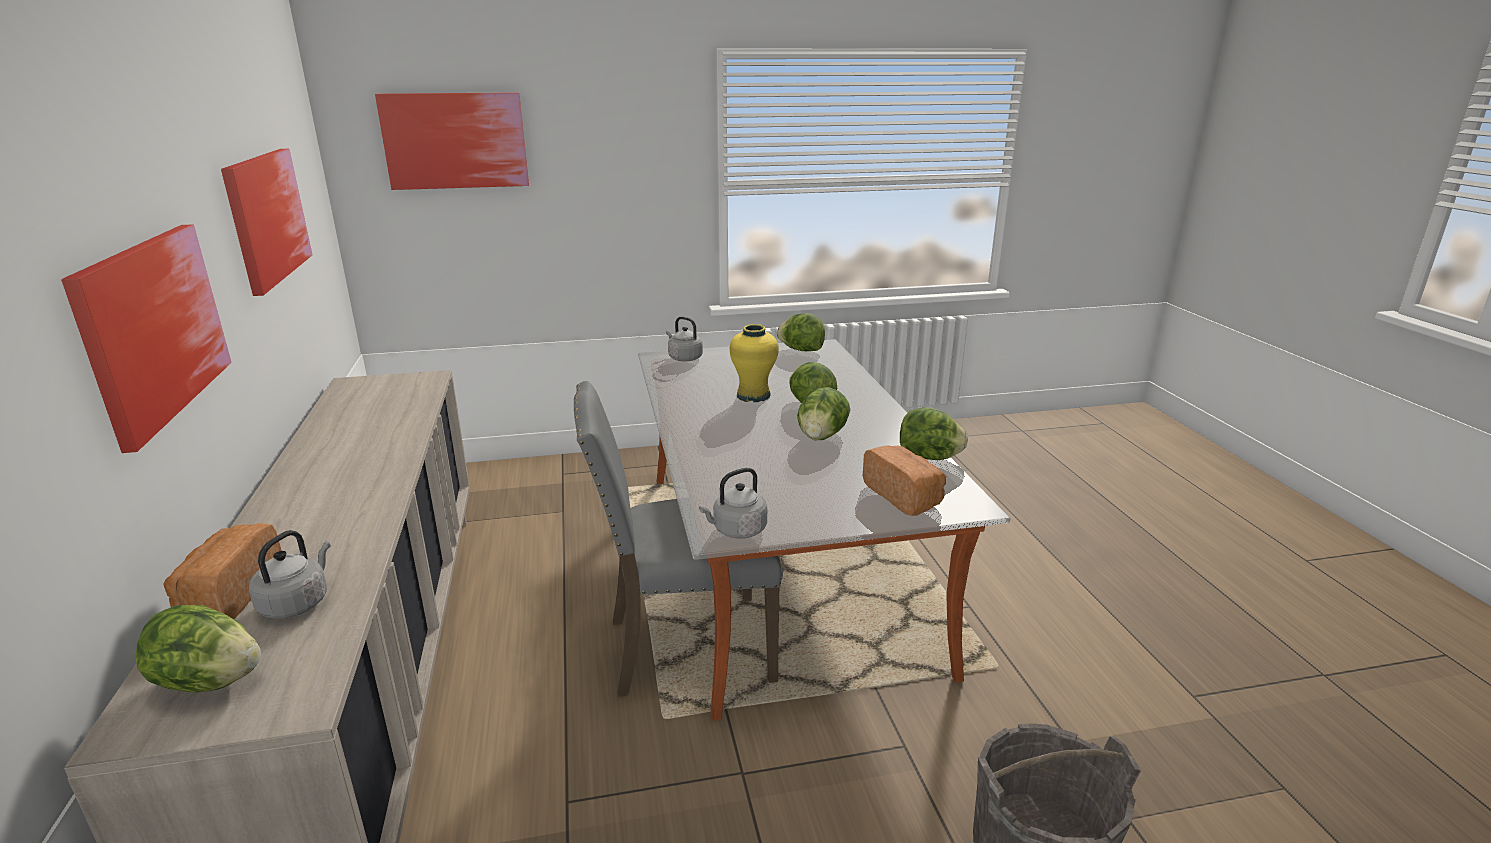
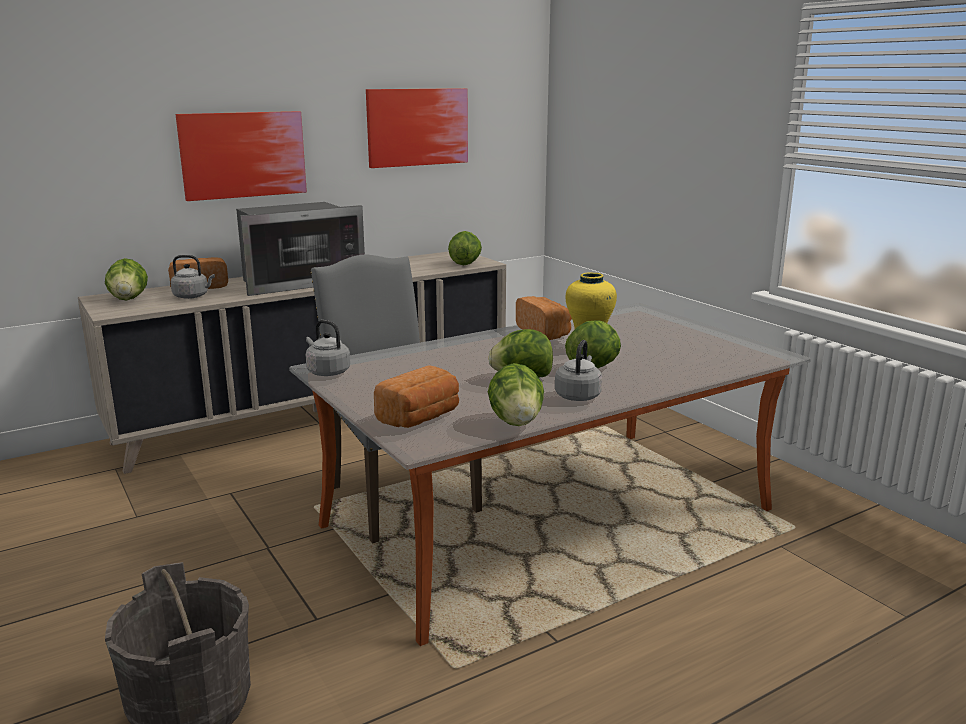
camera: 70 degrees right, 5 degrees down
(336, 500) = (298, 281): none -> microwave
(455, 141) = (608, 95): picture -> none
(684, 358) = (647, 315): grey kettle -> grey kettle (578, 395)
(695, 404) = (544, 332): none -> bread
(801, 350) = (743, 348): lettuce -> lettuce (465, 264)

